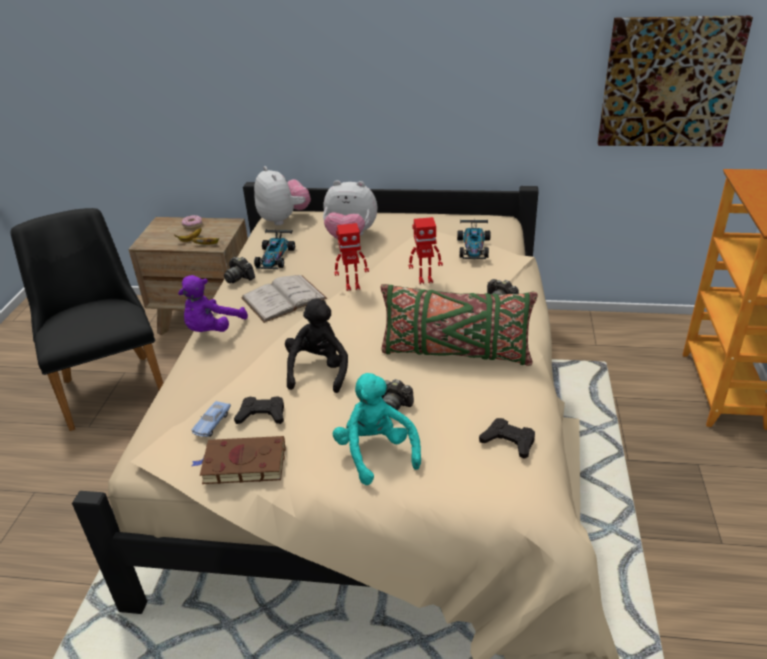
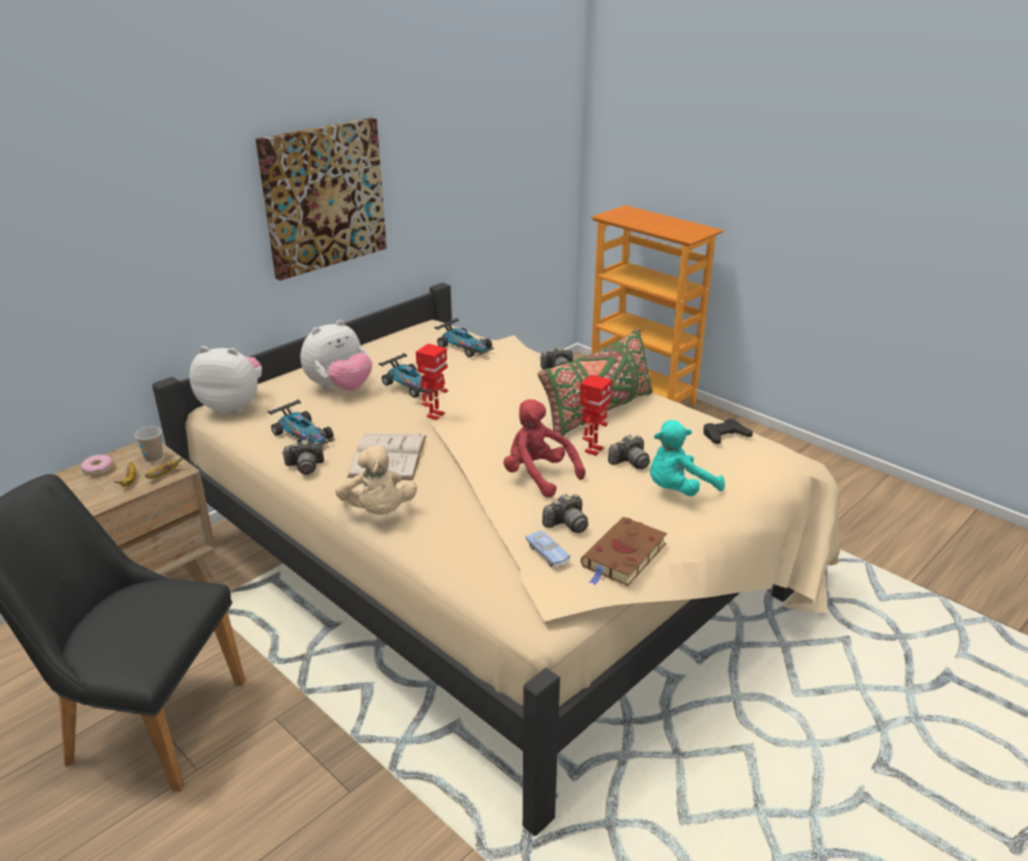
camera: 55 degrees left, 5 degrees down
(212, 329) = (378, 512): purple plush toy -> beige plush toy
(221, 232) = (154, 457): none -> cup
(262, 414) = (567, 524): black game controller -> camera
(318, 370) = (538, 476): black plush toy -> red plush toy
(376, 452) = (678, 490): turquoise plush toy -> turquoise plush toy turned 45 degrees counterclockwise
(383, 257) = (411, 385): none -> toy car
(425, 280) = (474, 384): toy robot -> toy robot (593, 450)
(669, 82) = (515, 158): picture -> picture (323, 197)

